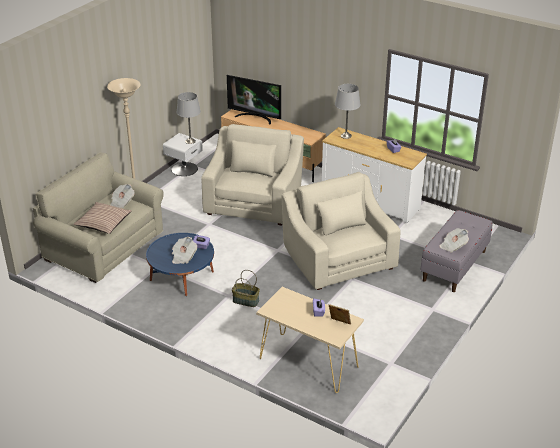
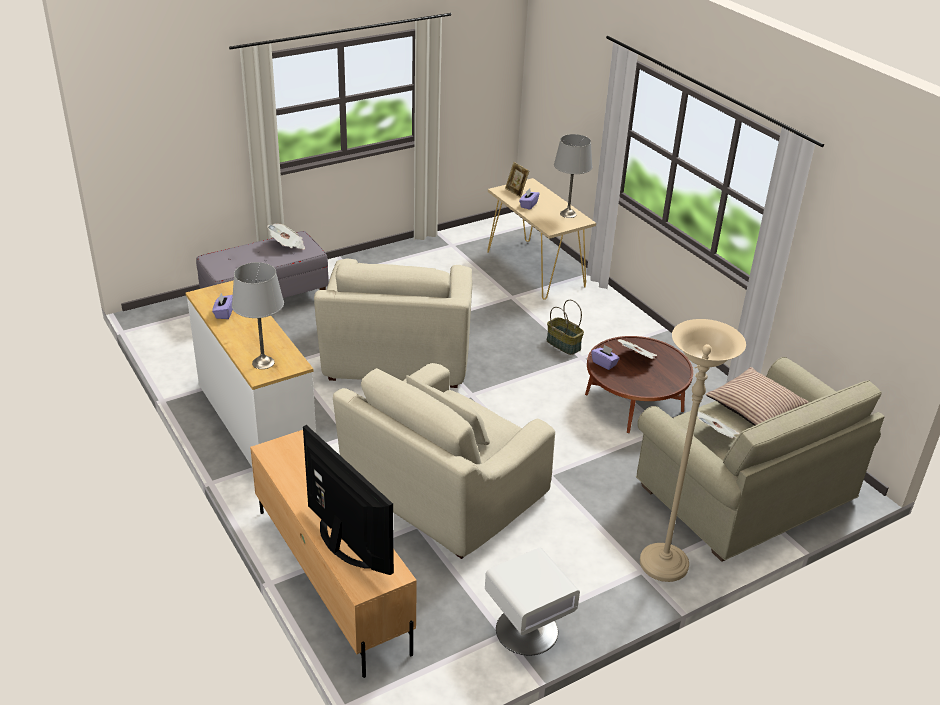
camera: 155 degrees left, 0 degrees up
(182, 276) = (634, 403): blue coffee table -> brown coffee table
(190, 141) = (514, 572): grey table lamp -> grey table lamp (568, 214)

